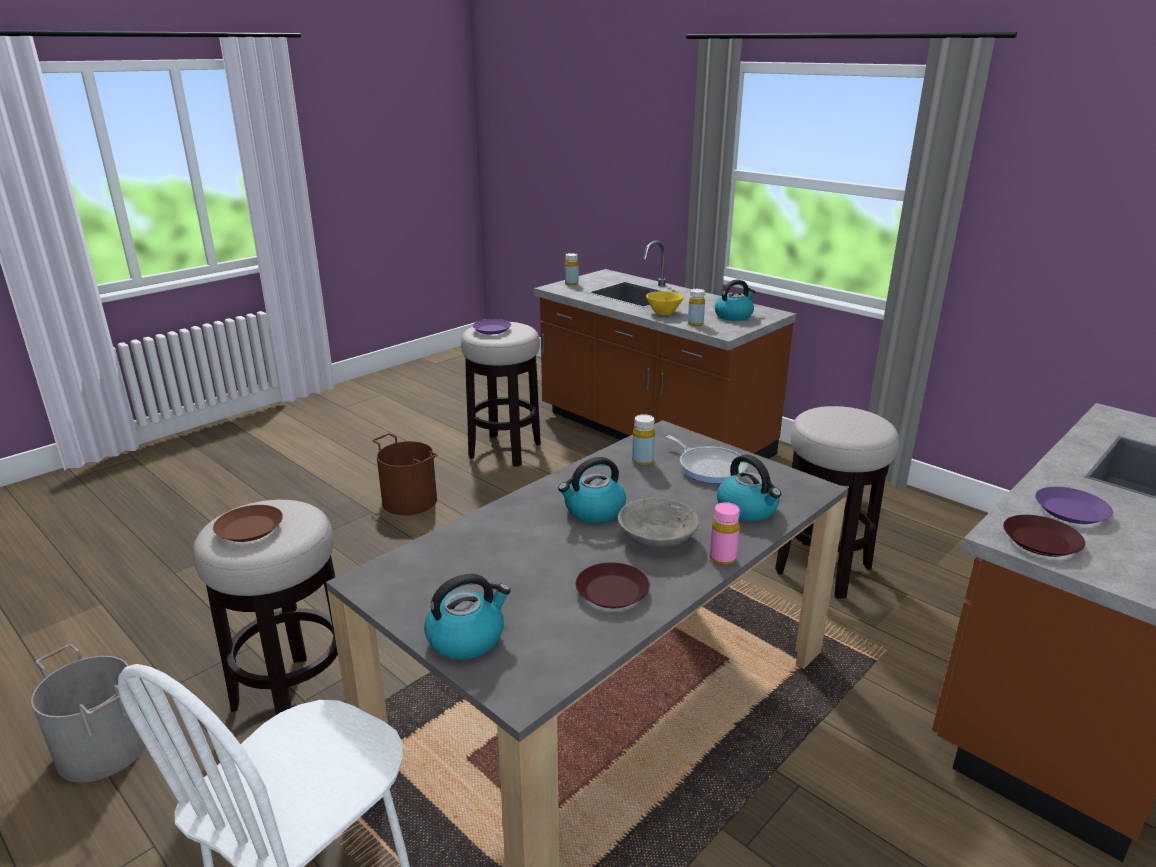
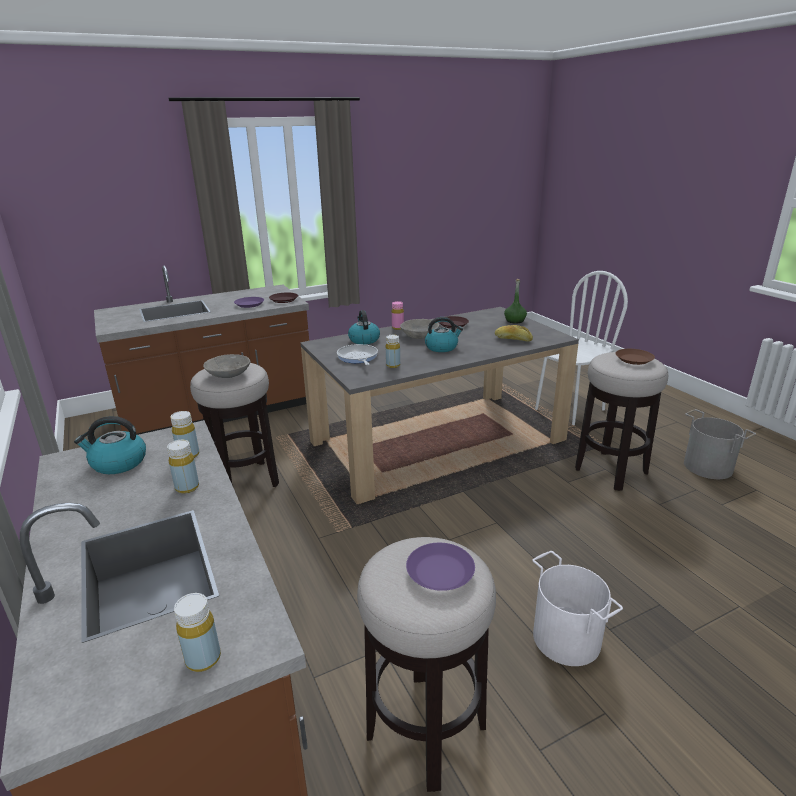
camera: 160 degrees left, 0 degrees up
(410, 500) = (565, 638): brown bucket -> white bucket
(466, 556) = (513, 339): none -> bread
(467, 638) = (515, 321): kettle -> green bottle
(665, 313) = (187, 487): yellow bowl -> yellow bottle
(834, 416) = (229, 375): none -> grey bowl

